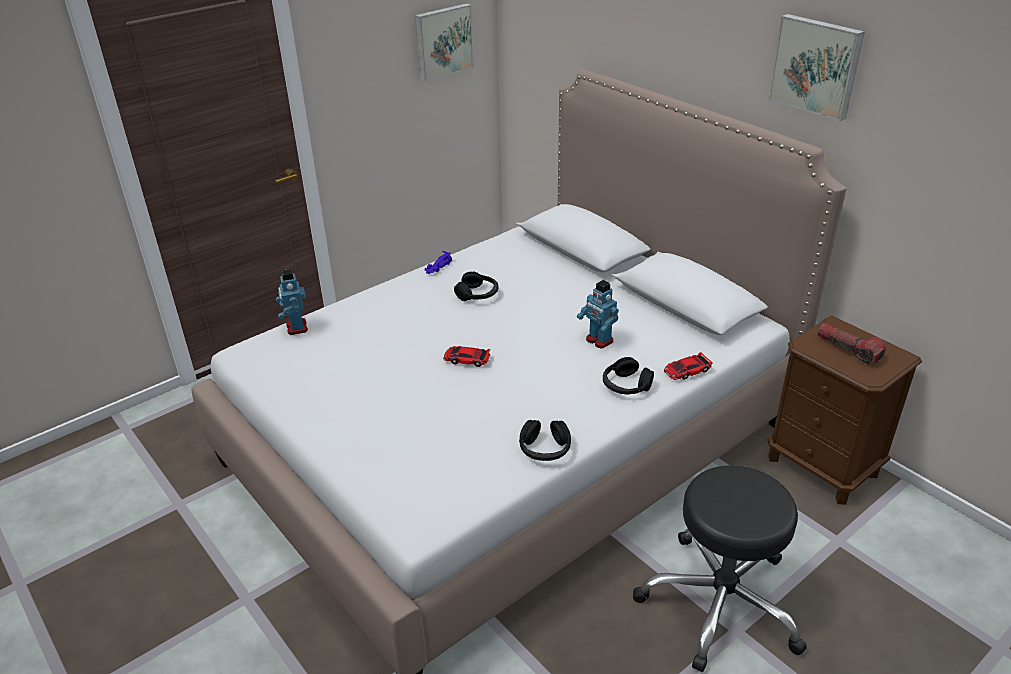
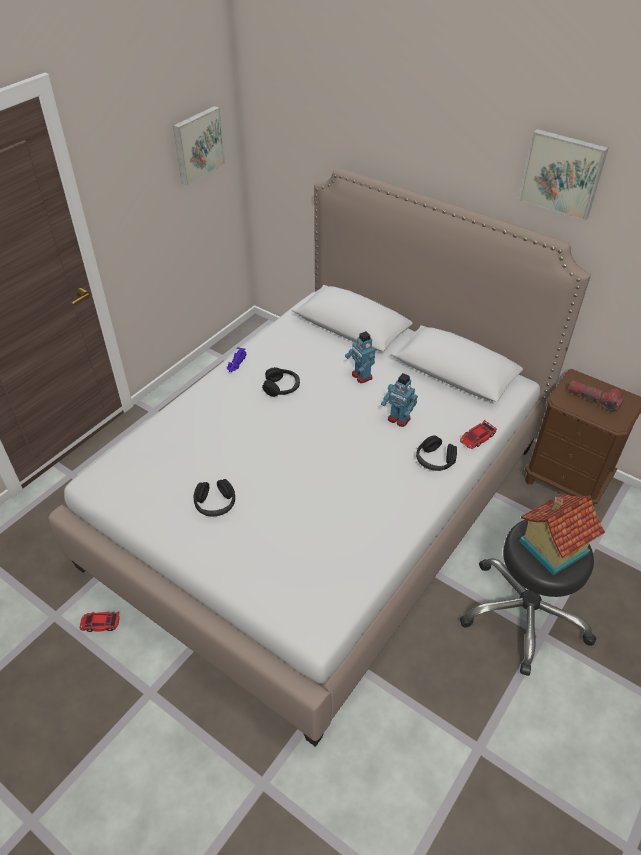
camera: 15 degrees left, 10 degrees up
(296, 328) = (134, 447): toy robot -> toy robot (361, 376)
(466, 359) = (296, 456): toy car -> toy car (100, 623)
(545, 449) = (392, 533): black headphones -> black headphones (215, 504)
(743, 498) = (551, 546): none -> toy house

